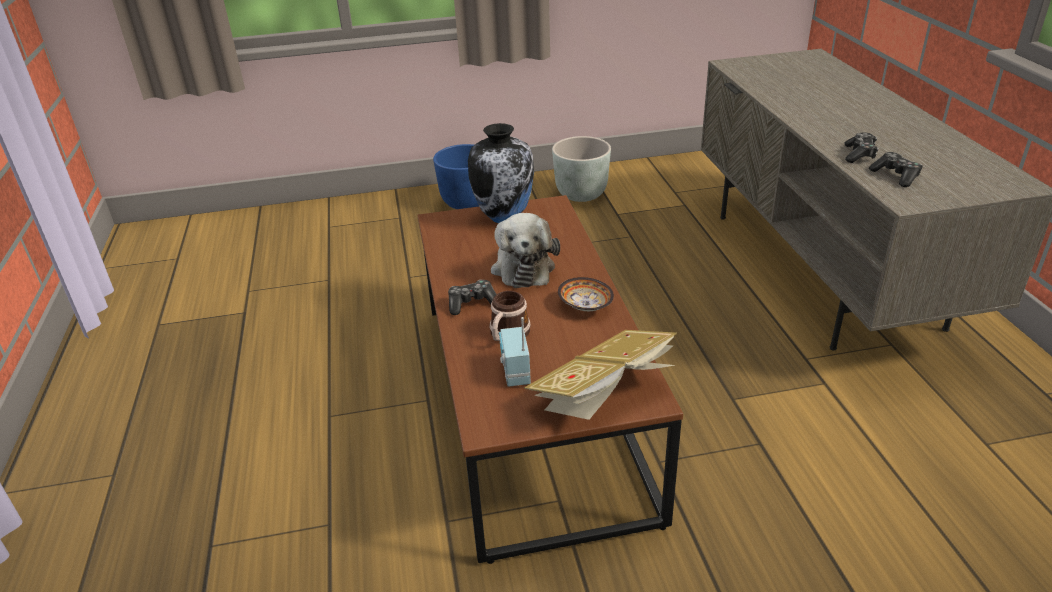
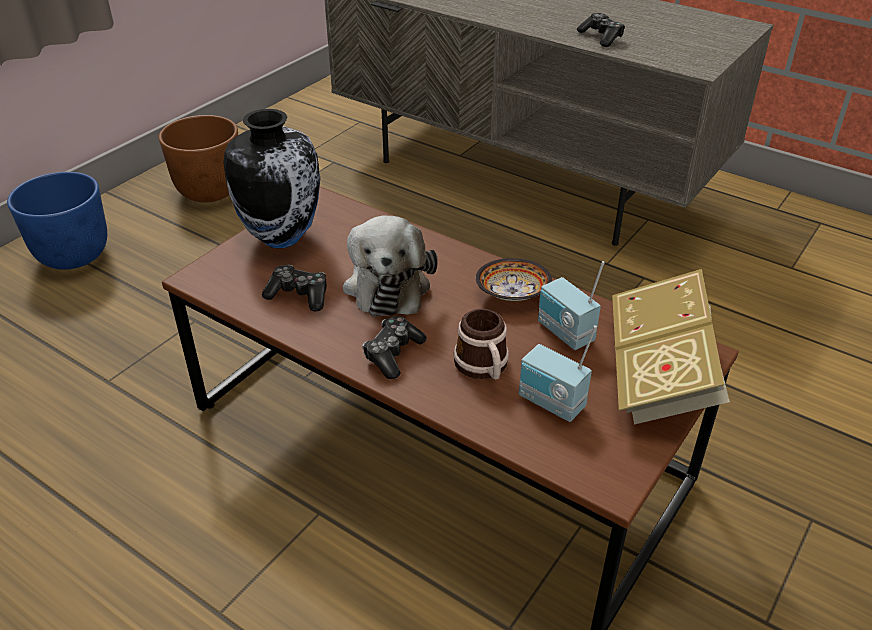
camera: 45 degrees left, 5 degrees up
(523, 267) = (387, 284): plush toy -> plush toy turned 45 degrees clockwise
(582, 195) = (211, 192): grey planter -> brown planter
(582, 342) = (564, 333): none -> radio
(896, 176) = (656, 47): game controller -> game controller (299, 295)

